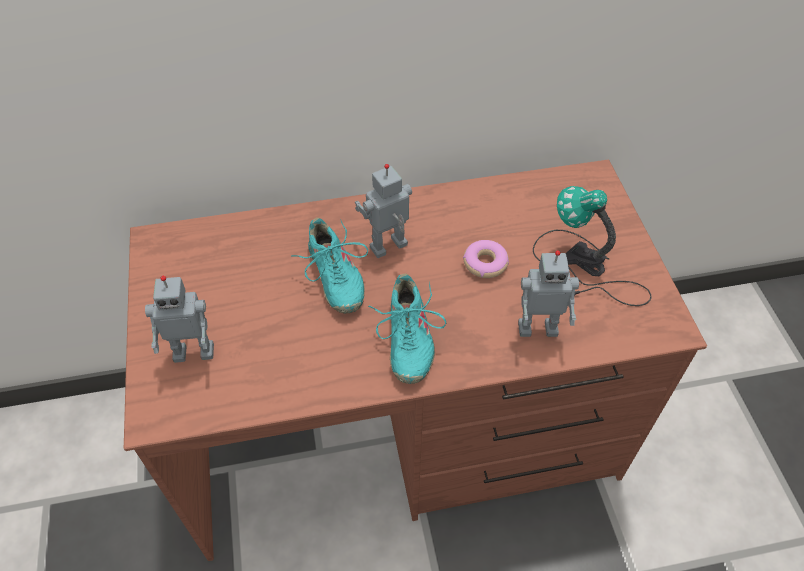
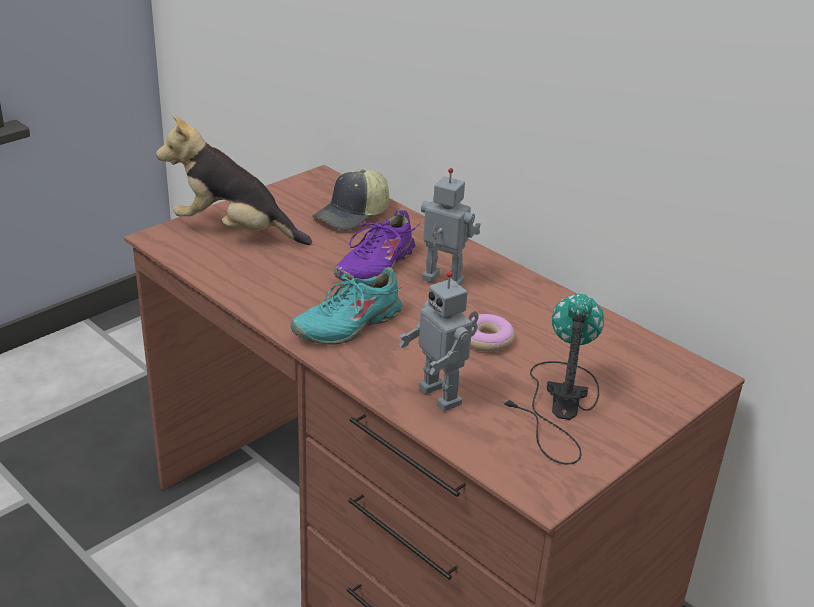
camera: 55 degrees right, 20 degrees down
(194, 351) = (234, 231): toy robot -> plush toy
(241, 251) = (353, 215): none -> cap
(334, 278) = (375, 266): turquoise shoe -> purple shoe

